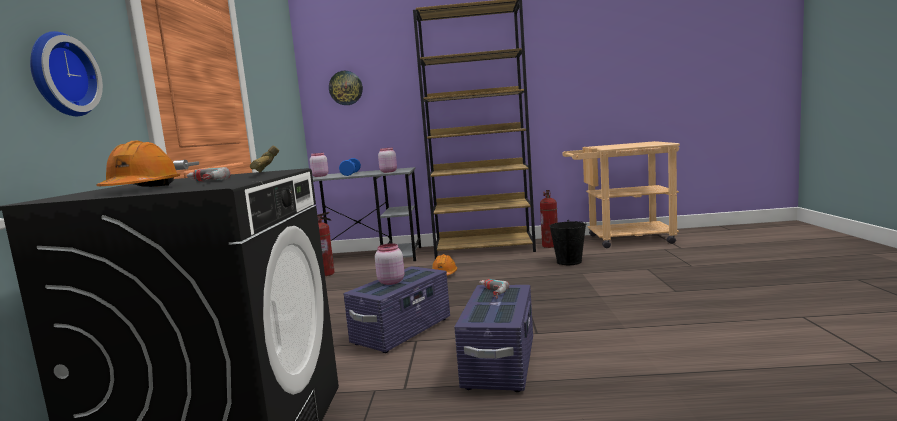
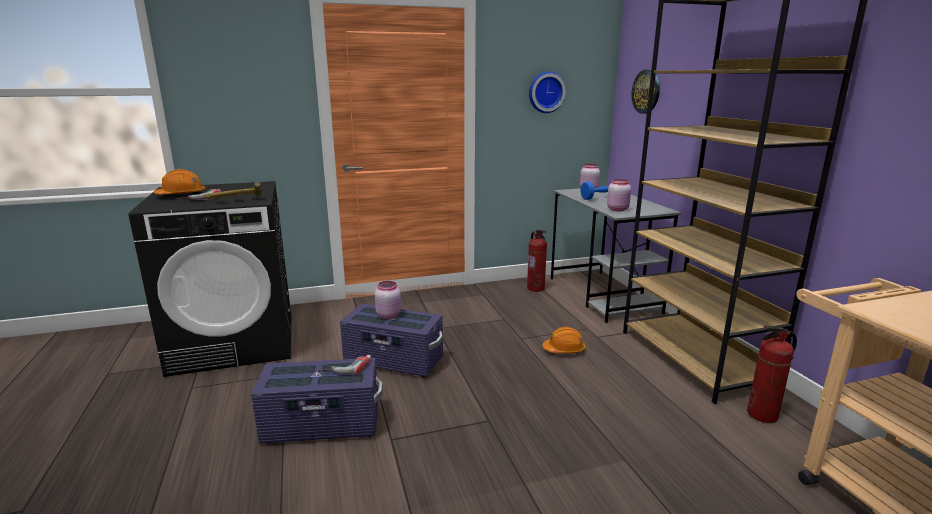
camera: 70 degrees right, 10 degrees up
(60, 75) = (242, 114): wall clock -> wall clock (545, 92)
(569, 262) = (678, 442): black bucket -> none

